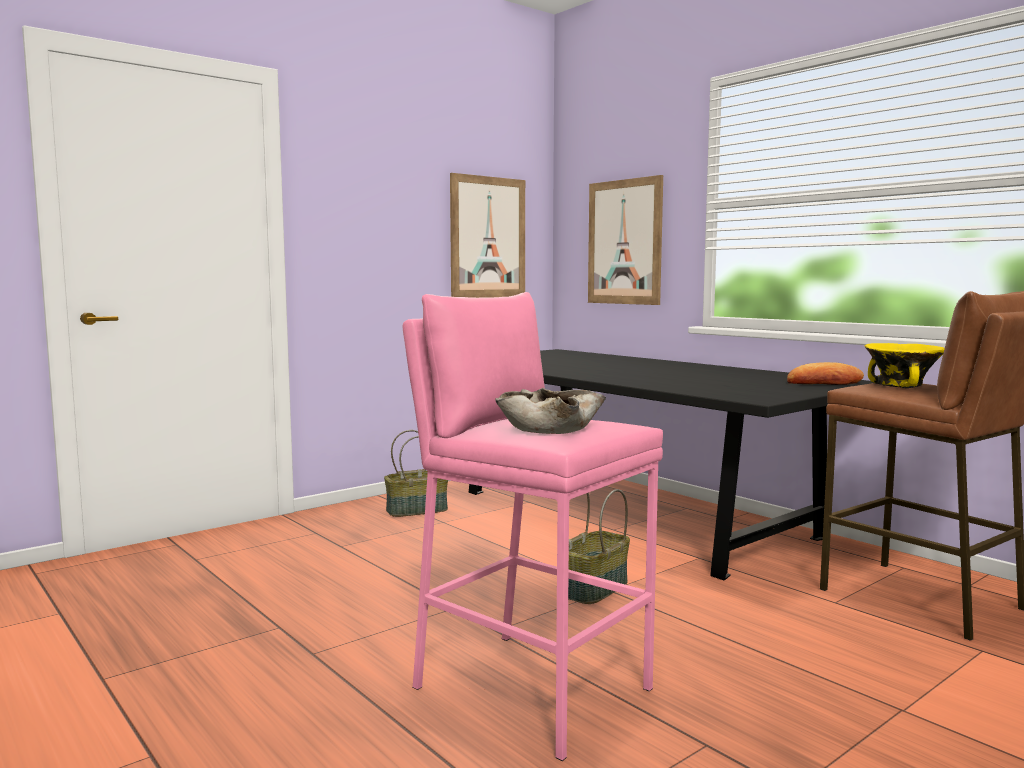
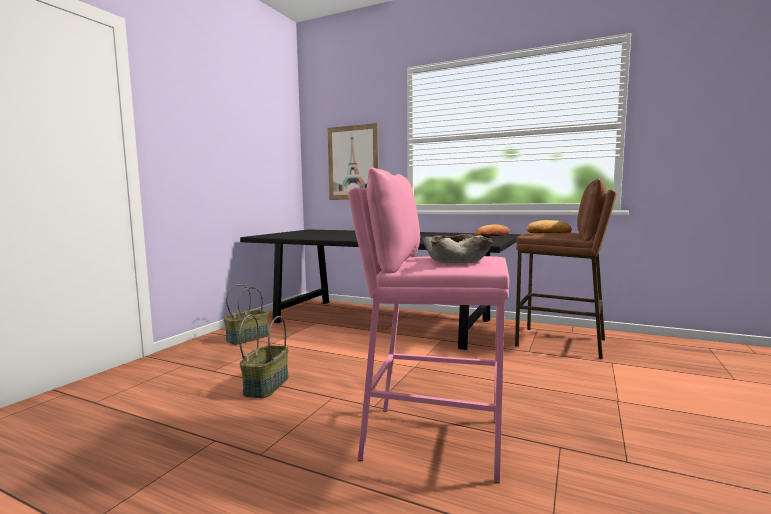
camera: 25 degrees left, 0 degrees up
(488, 237) = (267, 158): picture -> none
(593, 588) = (405, 367): basket -> basket (266, 385)
(900, 386) = (548, 232): yellow bowl -> bread

